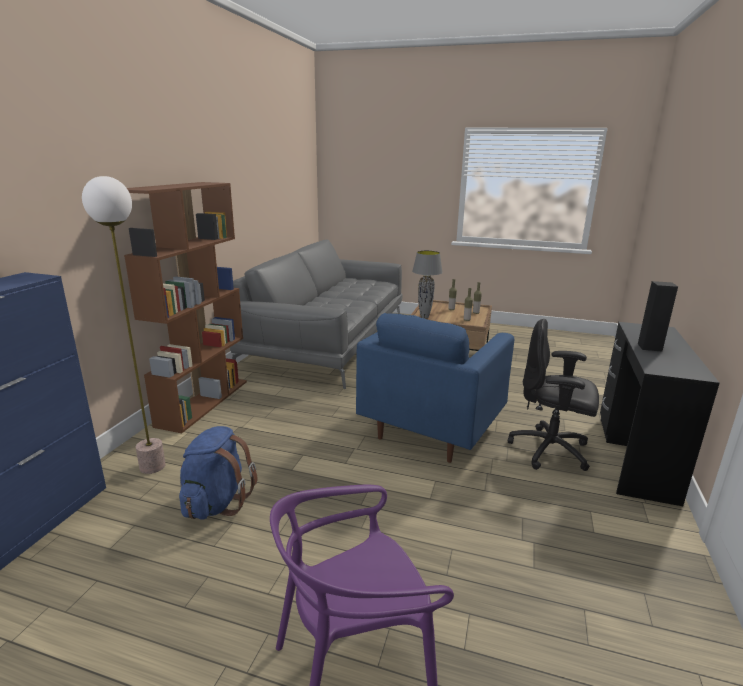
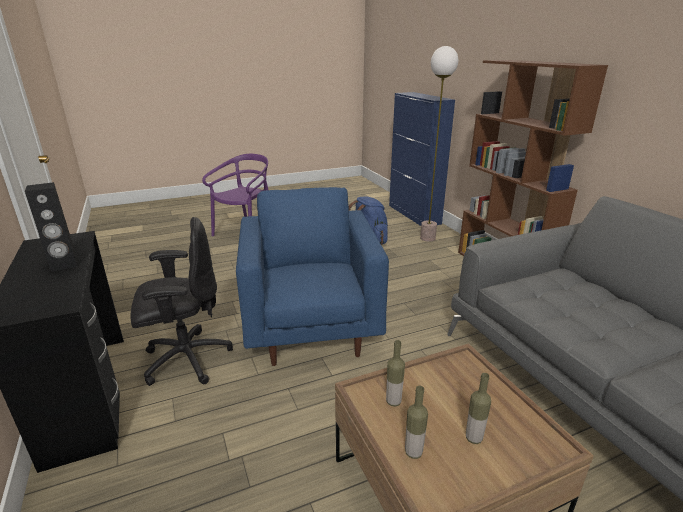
camera: 140 degrees right, 5 degrees up
(424, 317) = (463, 369): grey table lamp -> none

